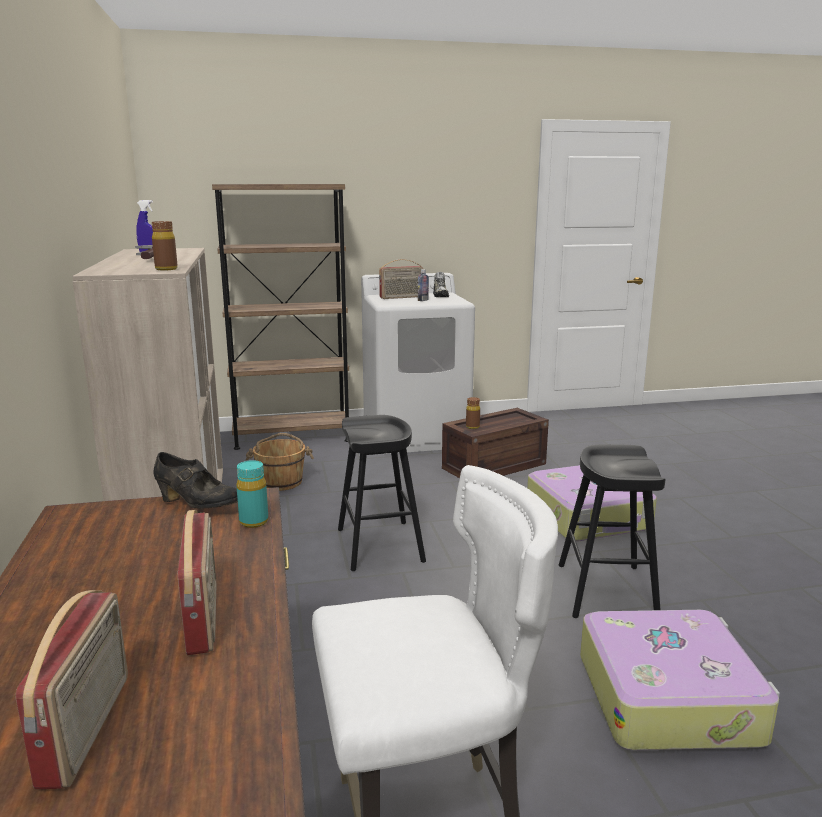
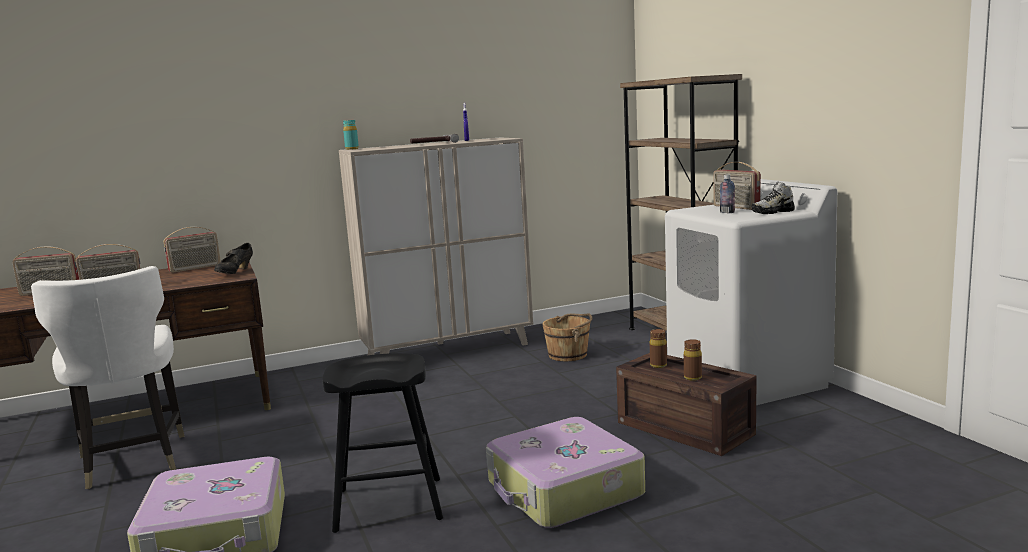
camera: 80 degrees right, 5 degrees down
(74, 547) = (195, 268): none -> radio
(166, 269) = (368, 149): brown bottle -> brown bottle (692, 377)
(254, 522) = (208, 282): turquoise bottle -> turquoise bottle (352, 149)
(379, 545) = (459, 405): black stool -> none

